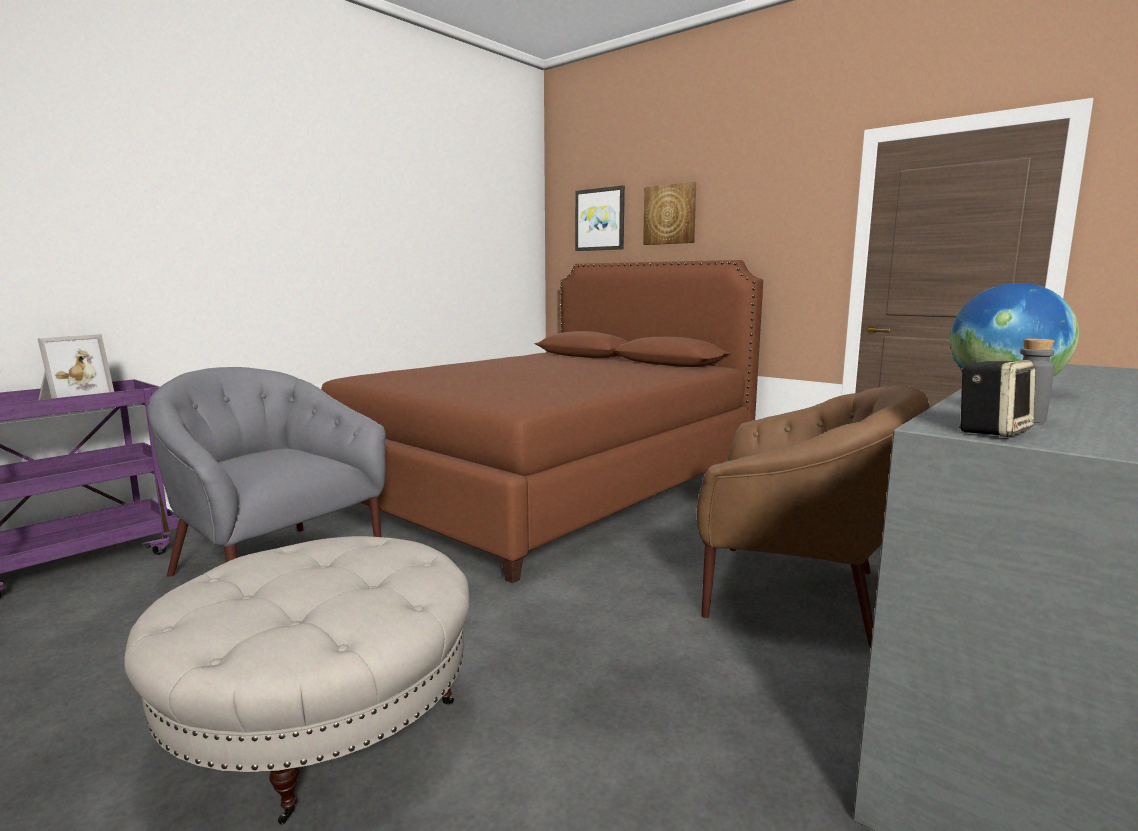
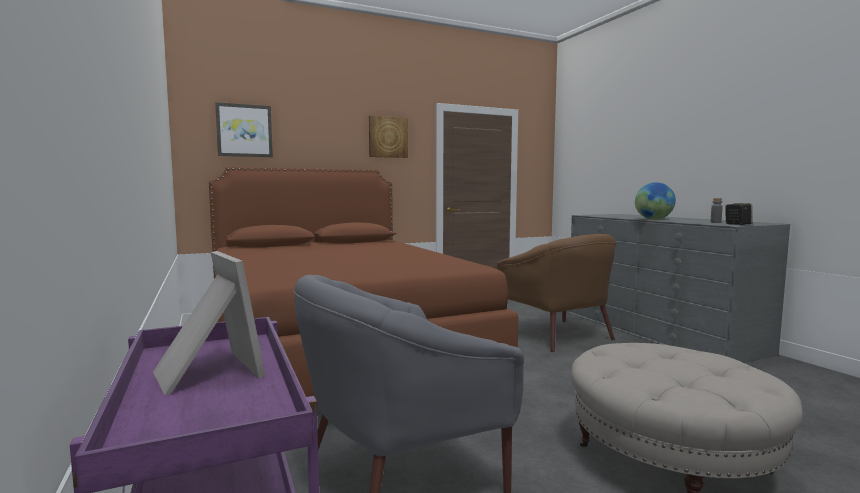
camera: 65 degrees left, 5 degrees down
(670, 214) = (315, 134): picture -> picture (388, 137)
(794, 592) = (558, 335): brown armchair -> brown armchair turned 105 degrees clockwise

